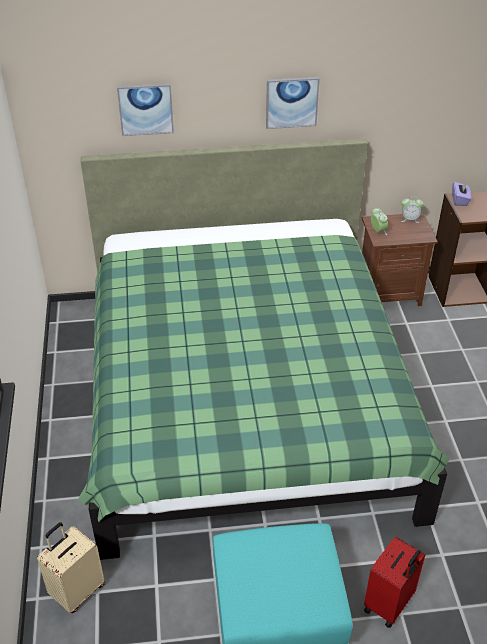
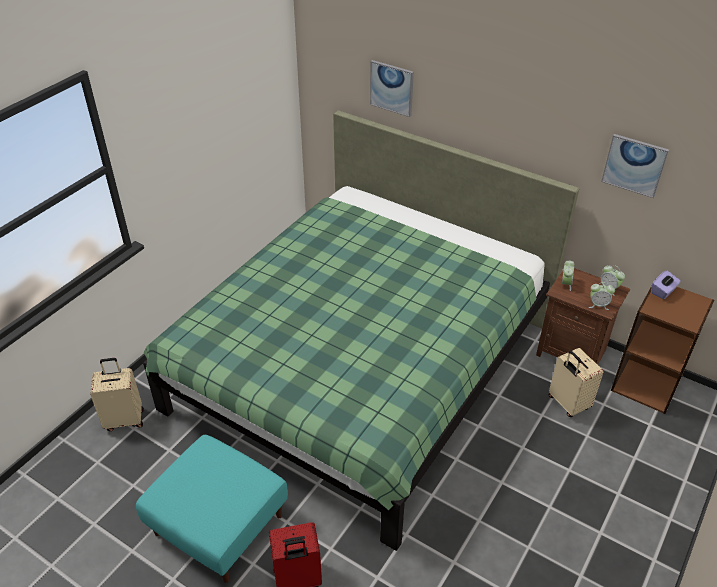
camera: 40 degrees right, 0 degrees up
(291, 102) = (515, 126): picture -> picture (634, 165)
(417, 235) = (598, 305): none -> alarm clock
(425, 334) = (567, 403): none -> beige suitcase

